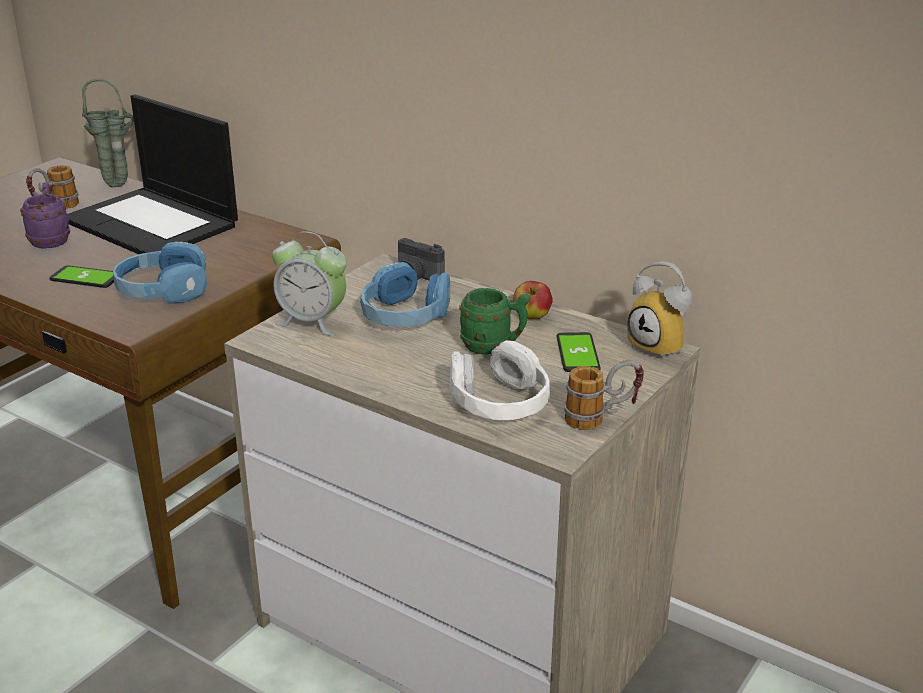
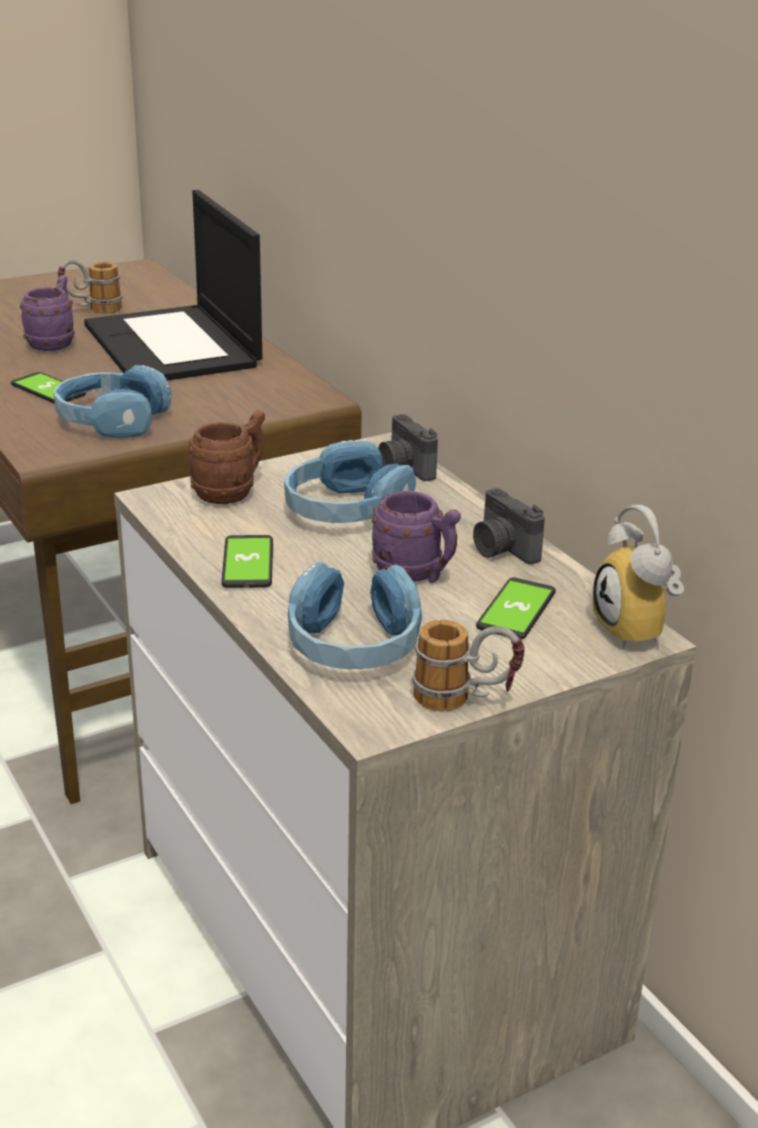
camera: 25 degrees right, 0 degrees up
(120, 186) = (179, 300): green vase -> none
(312, 322) = (232, 492): alarm clock -> brown mug
(374, 368) = (248, 563): none -> phone
(494, 347) = (416, 575): green mug -> purple mug
(498, 403) = (354, 644): white headphones -> blue headphones
(532, 317) = (502, 550): apple -> camera

